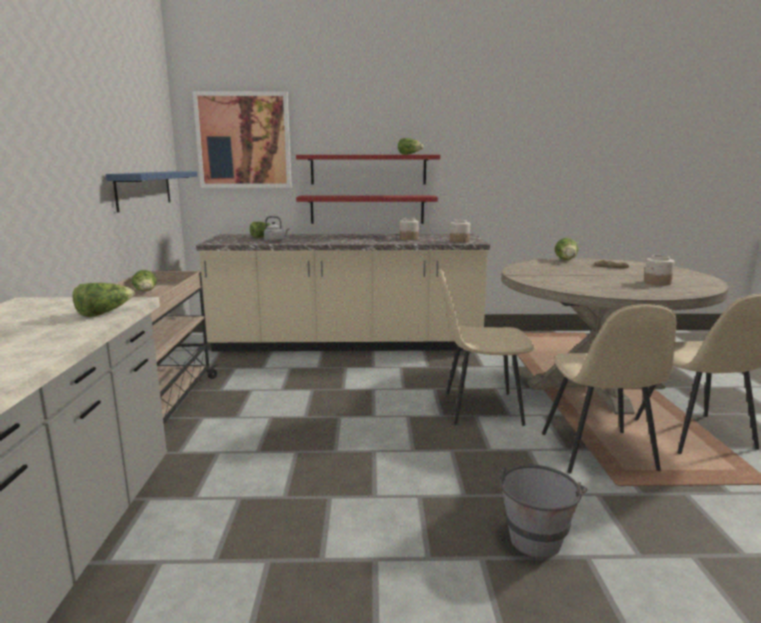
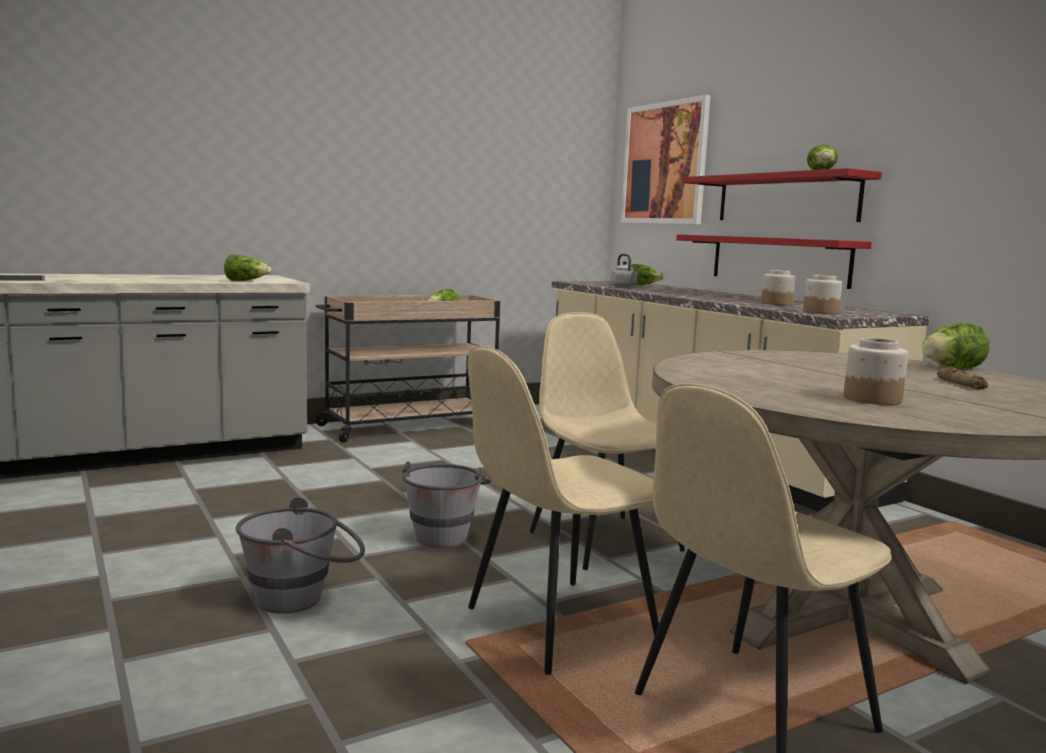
camera: 60 degrees right, 5 degrees down
(144, 189) = (519, 215): blue shelf -> none
(438, 453) = (443, 533): none -> grey bucket

